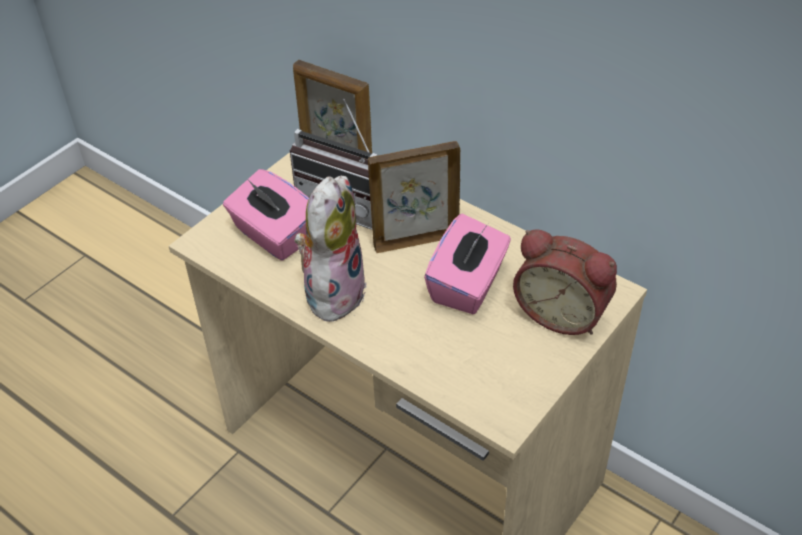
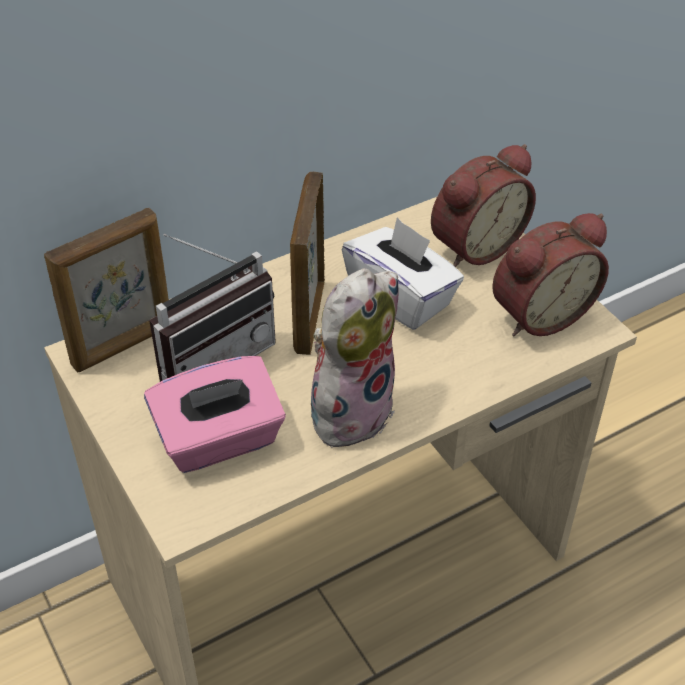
camera: 70 degrees left, 0 degrees up
(333, 291) = (350, 409): plush toy -> plush toy turned 90 degrees clockwise
(468, 285) = (401, 297): pink tissue box -> white tissue box
(502, 376) = (539, 313): none -> alarm clock

